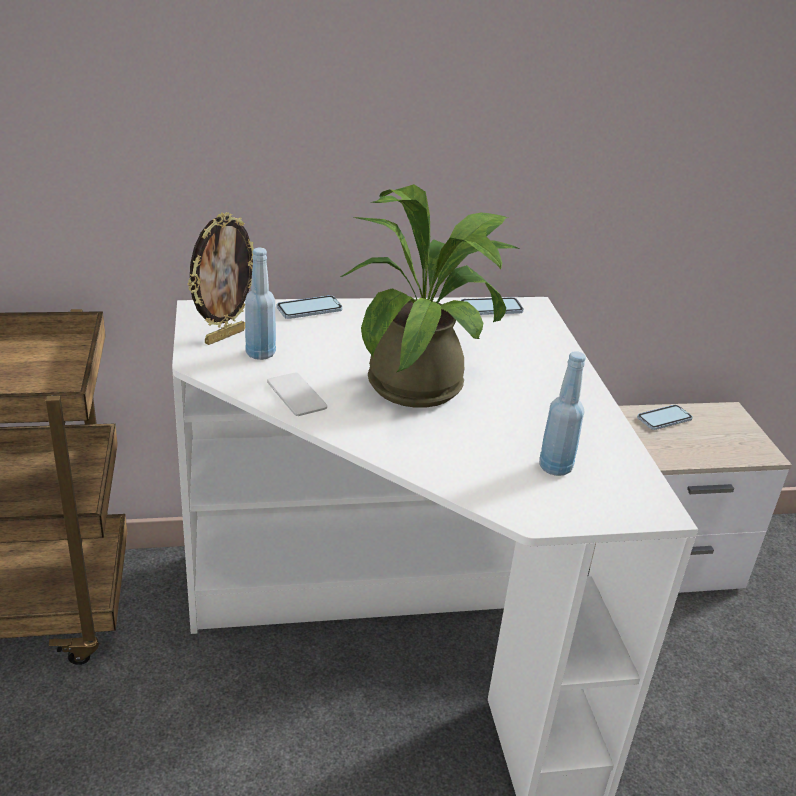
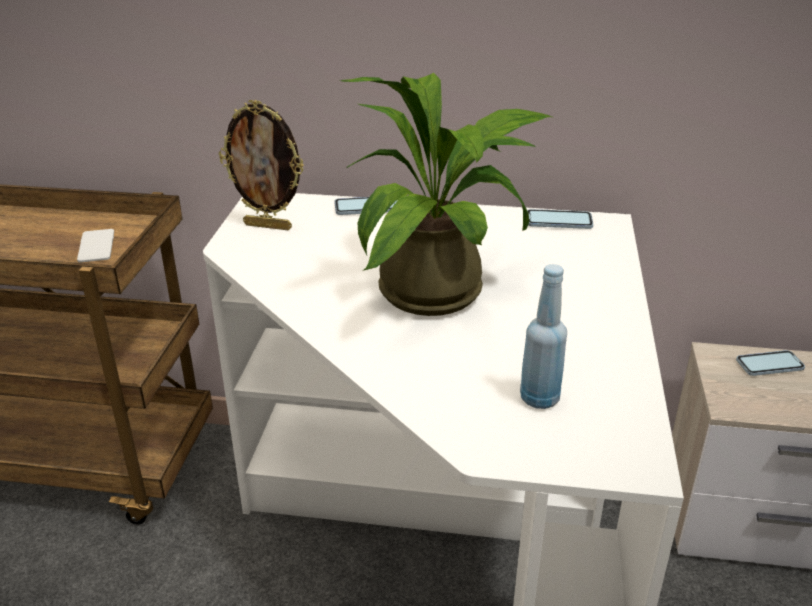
camera: 20 degrees right, 0 degrees up
(224, 336) = (268, 226): picture frame -> picture frame turned 45 degrees clockwise
(260, 353) = (292, 245): blue bottle -> none
(296, 395) = (302, 289): phone -> phone (96, 246)

